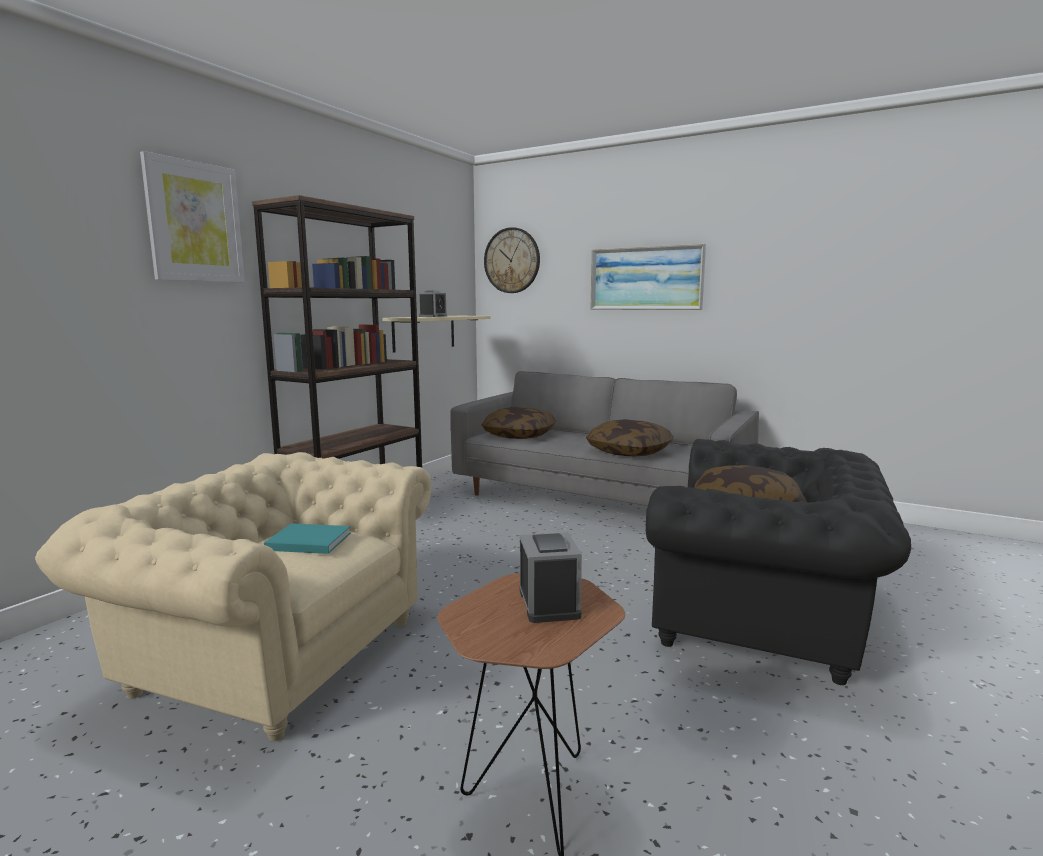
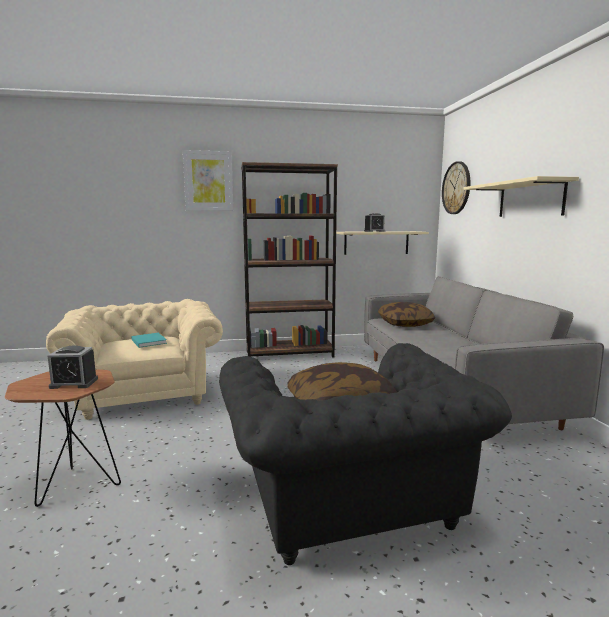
camera: 50 degrees right, 0 degrees up
(549, 603) = (74, 383): alarm clock -> alarm clock turned 45 degrees clockwise
(629, 452) = (439, 351): pillow -> none
(646, 278) = (530, 199): picture -> beige shelf

